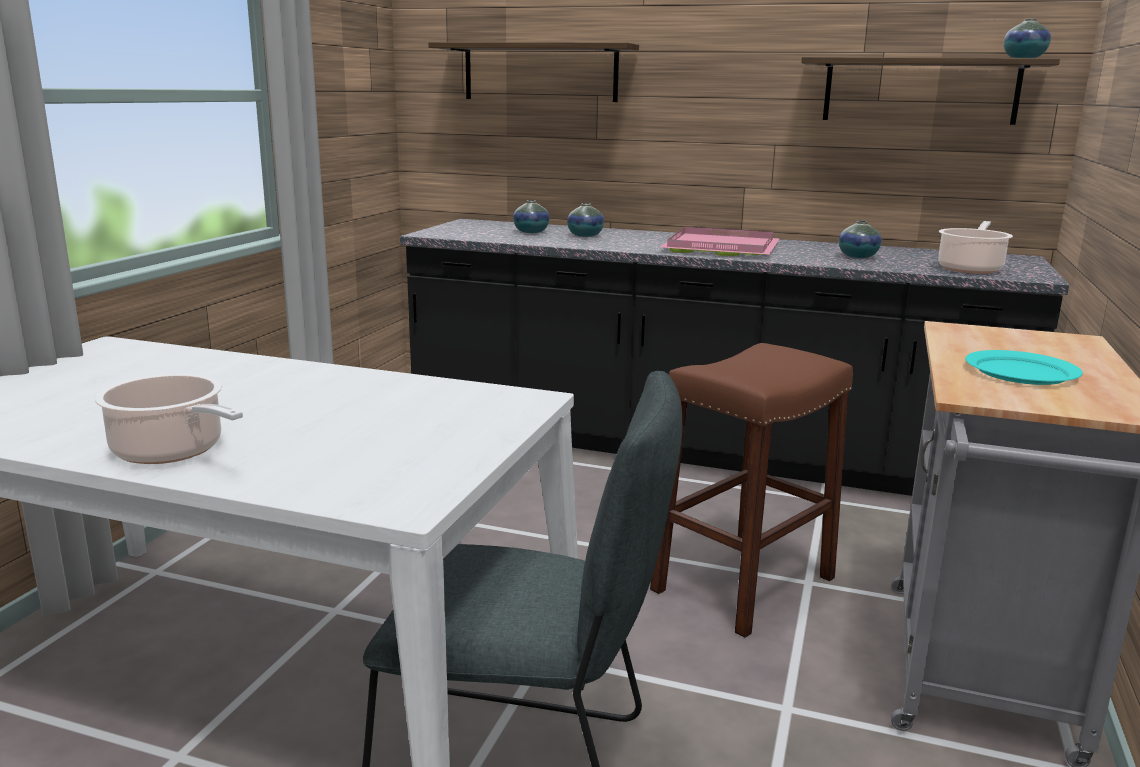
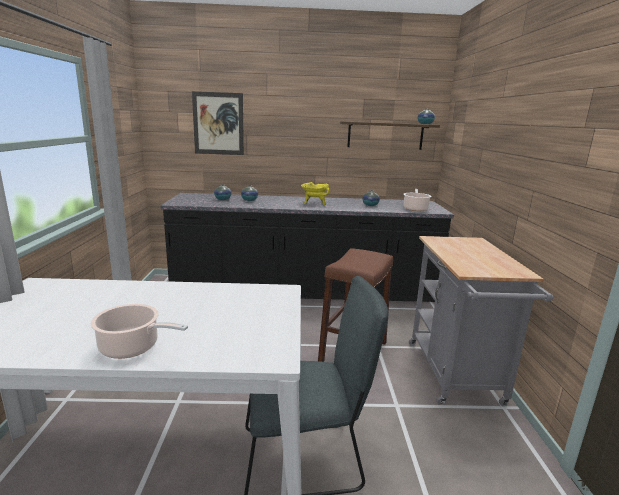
camera: 20 degrees left, 0 degrees up
(540, 72) = (218, 123): shelf -> picture
(723, 247) = (314, 203): pink tray -> yellow cooking pot
(1022, 372) = (473, 258): turquoise plate -> none

